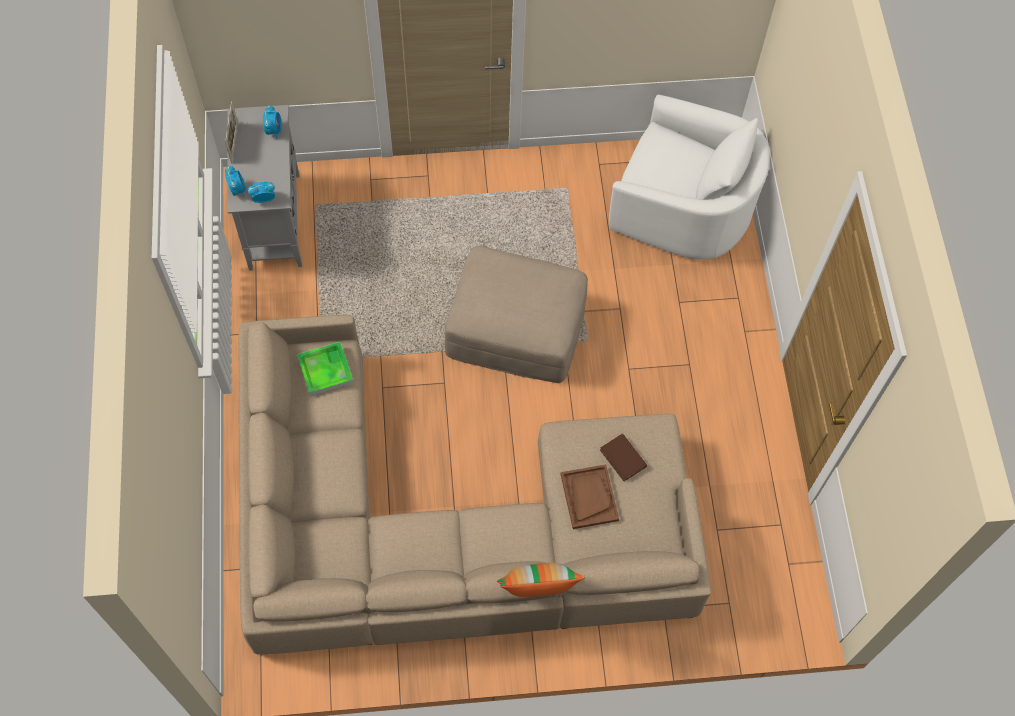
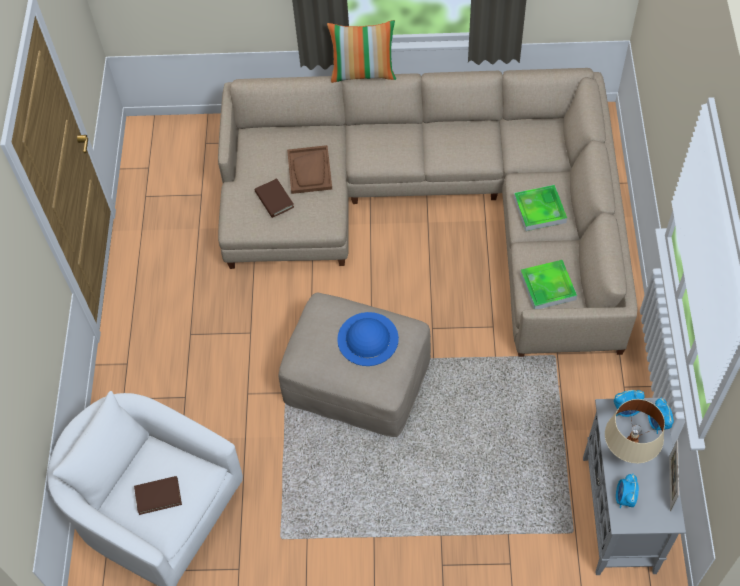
camera: 170 degrees left, 5 degrees down
(266, 165) = (628, 451): none -> beige table lamp
(329, 459) = (539, 210): none -> tray
(504, 297) = (367, 339): none -> blue hat
(671, 156) = (158, 496): none -> brown book

